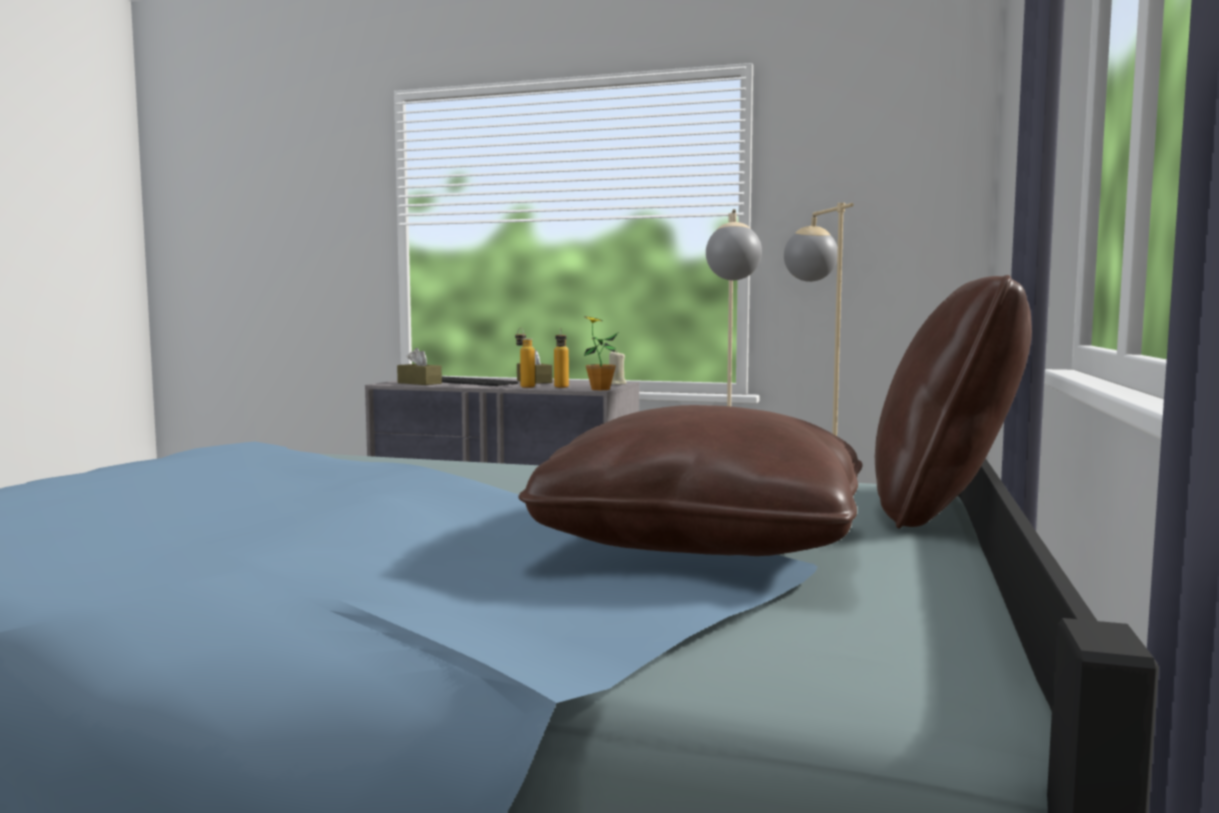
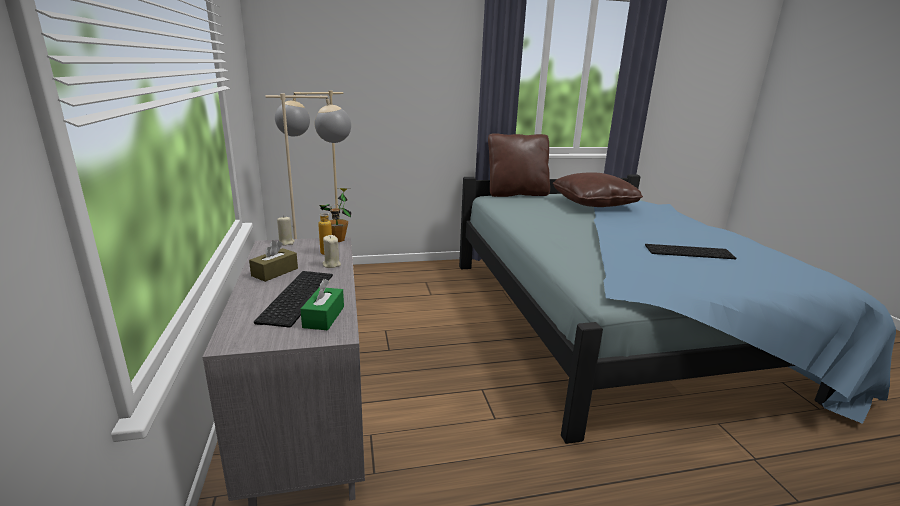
camera: 120 degrees left, 15 degrees up
(185, 502) = (689, 251): none -> keyboard
(419, 383) = (324, 317): brown tissue box -> green tissue box
(524, 386) = (331, 264): bottle -> beige candle

